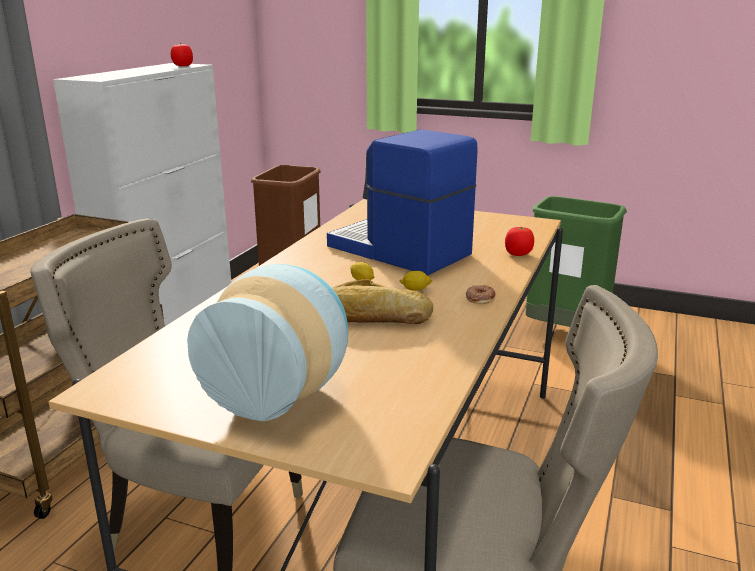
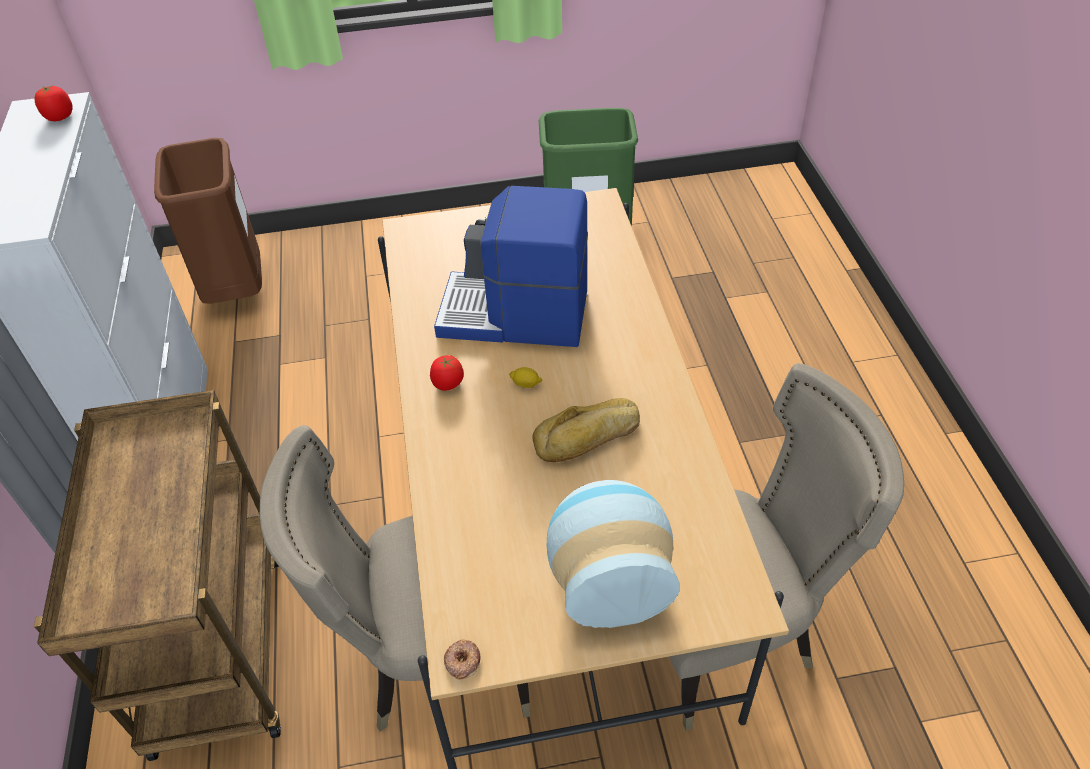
camera: 30 degrees left, 25 degrees up
(415, 289) = (585, 376): lemon -> none
(480, 298) = (649, 364): donut -> donut (462, 661)
(518, 254) = (626, 272): tomato -> tomato (448, 384)

